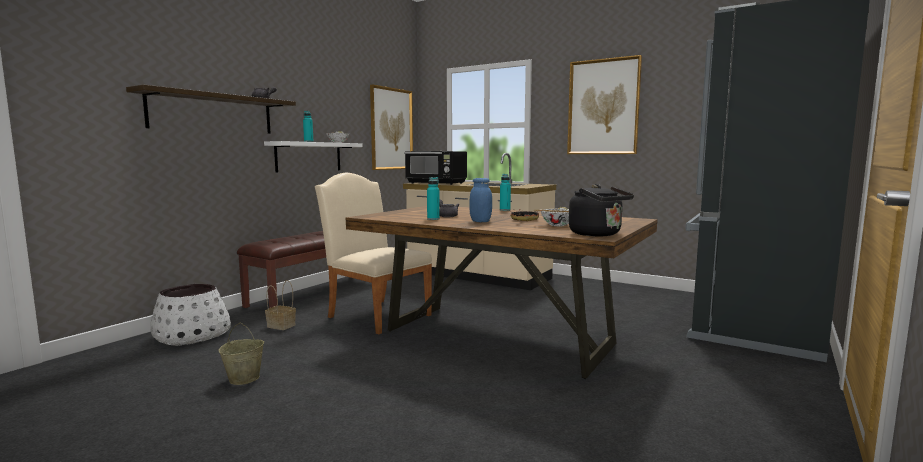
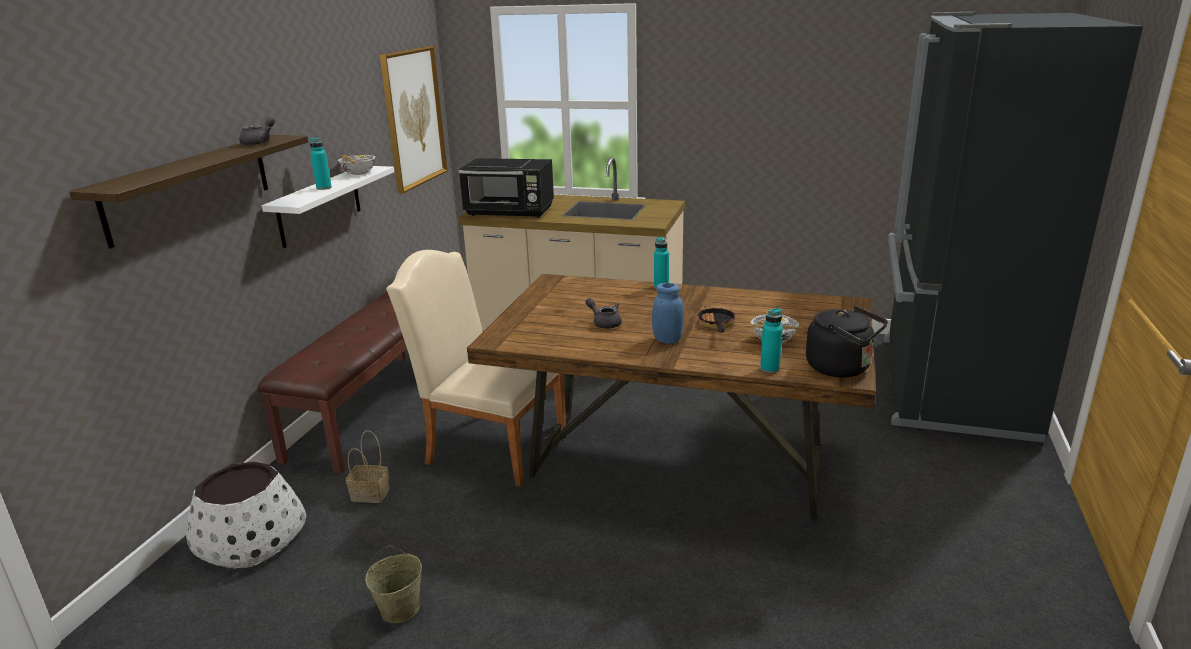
camera: 15 degrees left, 15 degrees up
(433, 219) = (597, 338): turquoise bottle -> turquoise bottle (769, 369)
(603, 107) = (749, 85): picture -> none

